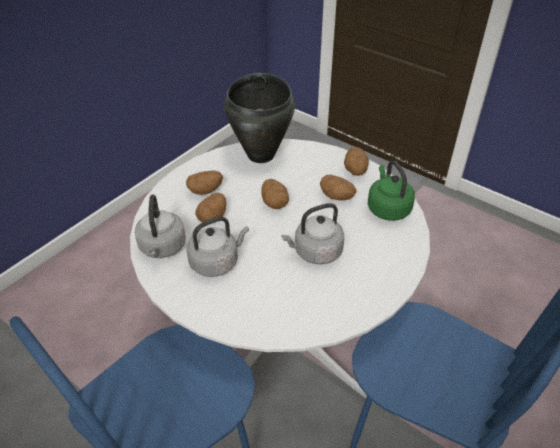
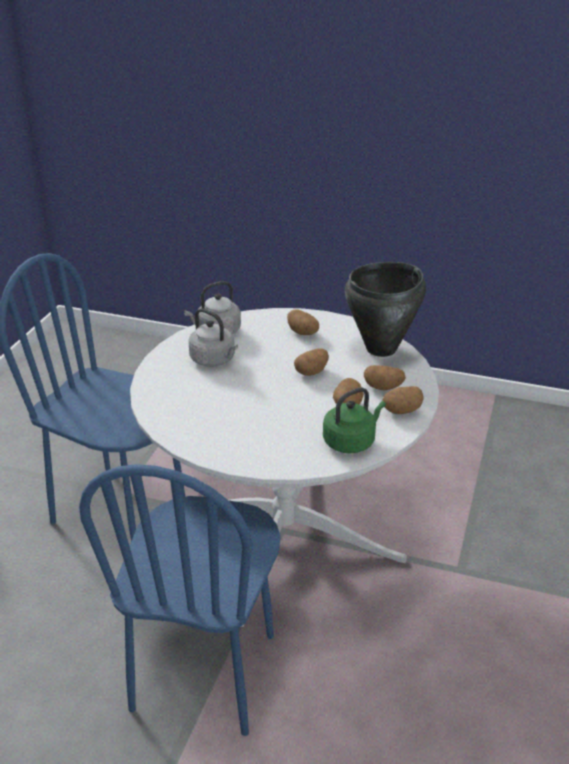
camera: 70 degrees right, 10 degrees down
(212, 217) = (269, 345): potato -> potato (383, 387)
(315, 252) = (255, 408): grey kettle -> none

